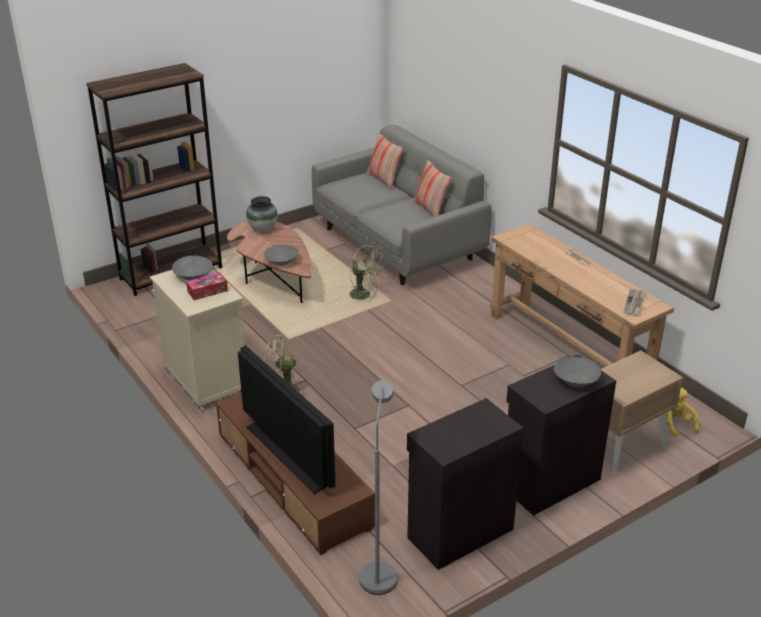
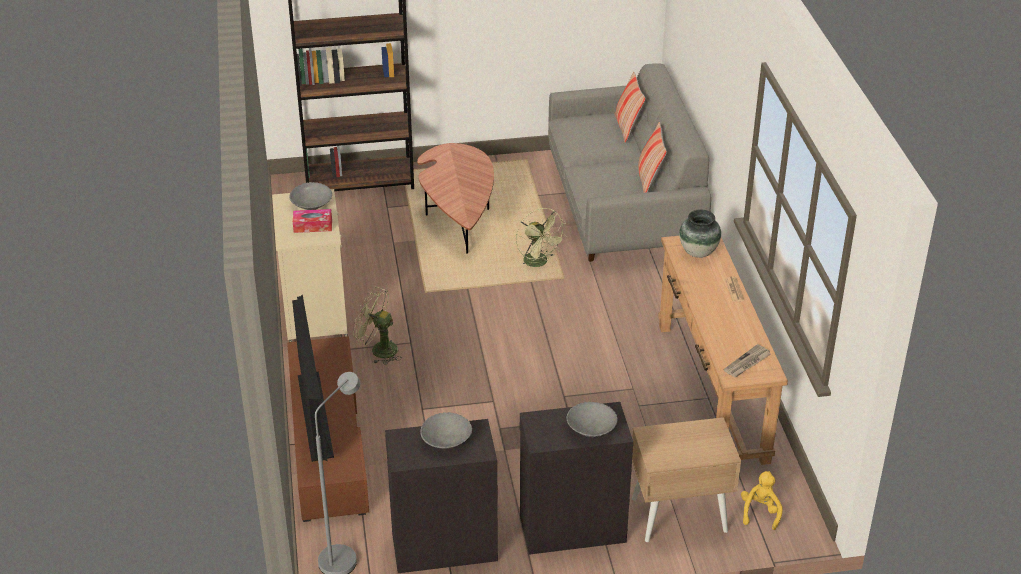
camera: 25 degrees right, 5 degrees up
(263, 230) = (461, 158): vase -> vase (698, 252)
(281, 261) = (453, 203): grey bowl -> grey bowl (446, 440)

